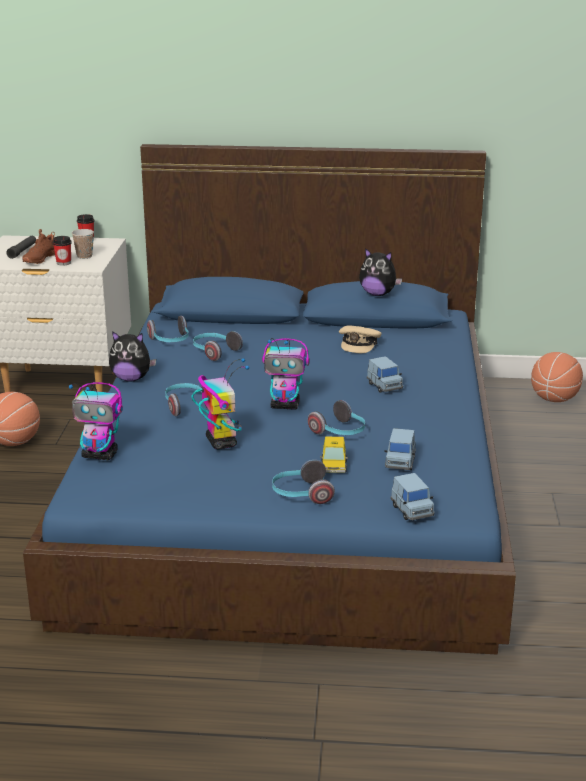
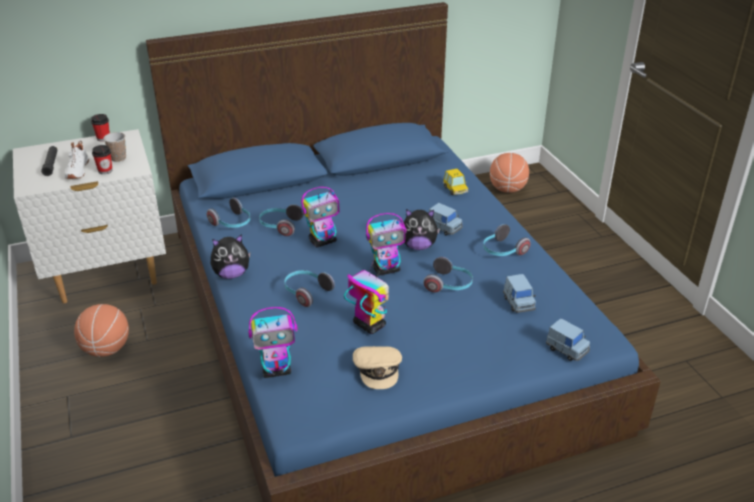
camera: 25 degrees left, 10 degrees up
(39, 258) = (76, 170): brown shoe -> white shoe
(244, 371) = (323, 241): none -> toy robot
(301, 494) = (474, 360): headphones -> headphones (502, 251)
(333, 466) = (474, 322): toy car -> toy car (455, 189)
(359, 344) = (390, 188): beige cap -> beige cap (378, 369)
(378, 294) = (386, 140): plush toy -> plush toy (418, 246)

